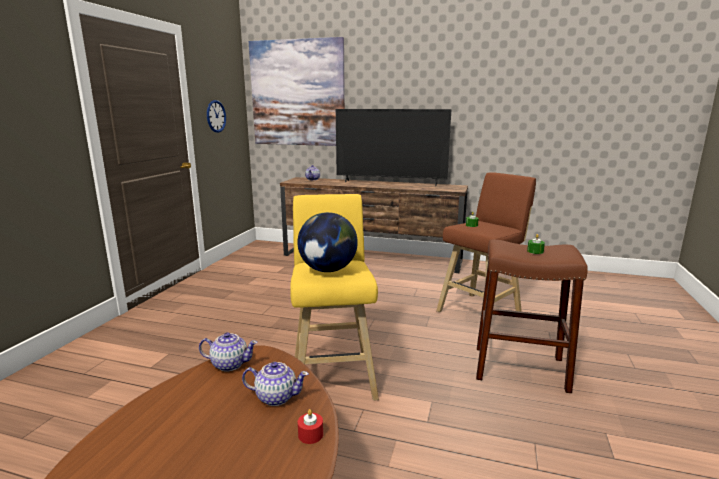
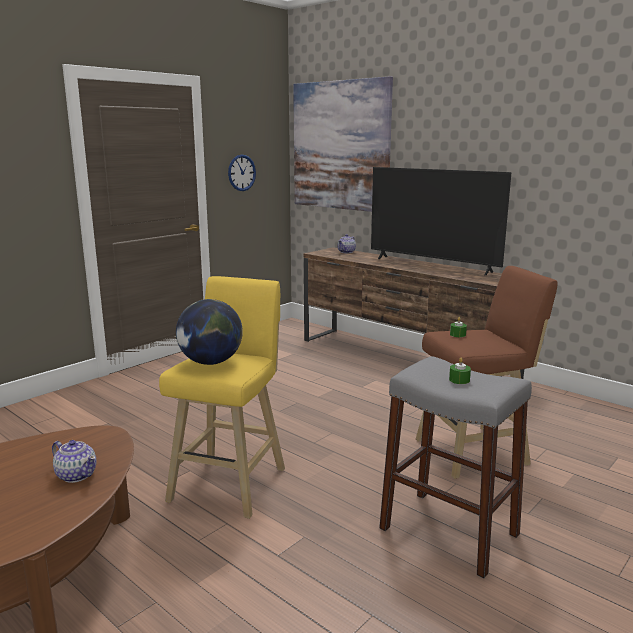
camera: 25 degrees right, 0 degrees up
(229, 364) = (75, 437): teapot -> none
(310, 434) = (64, 513): red candle -> none
(519, 368) = (448, 531): brown stool -> grey stool

